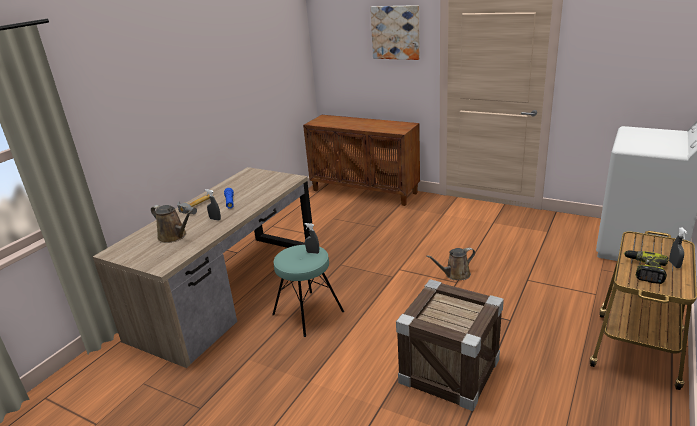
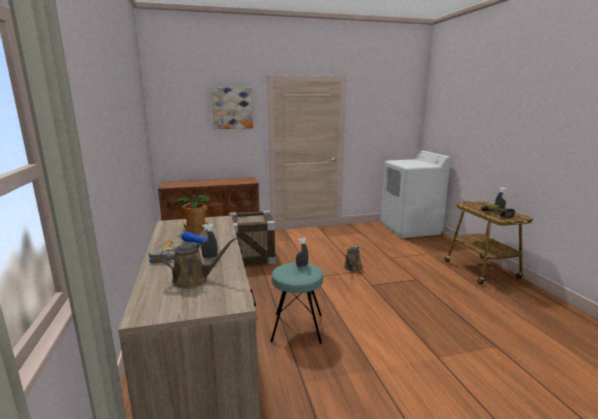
camera: 45 degrees left, 10 degrees down
(256, 184) = (195, 228): none -> potted plant
(449, 371) = (435, 317): crate -> crate (252, 256)

